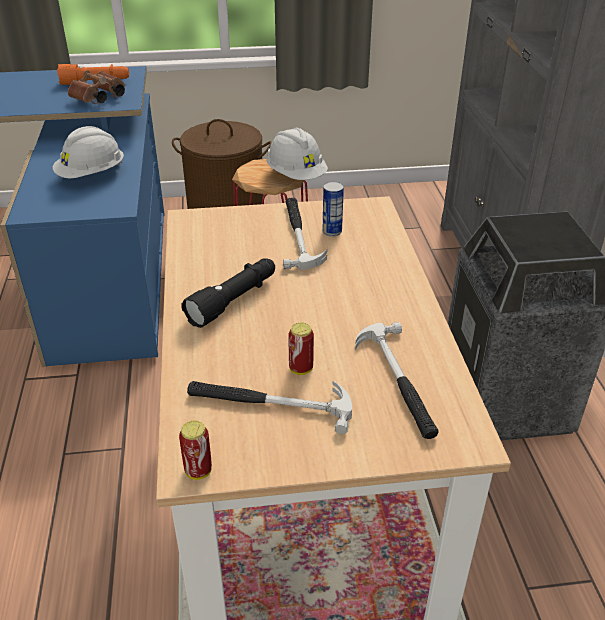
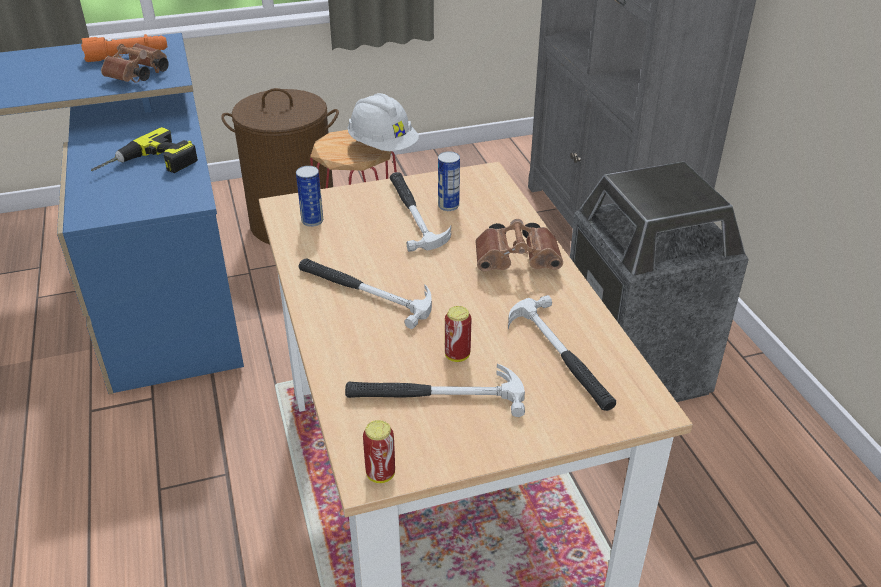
camera: 10 degrees left, 0 degrees up
(91, 175) = (148, 166): white hard hat -> power drill
(207, 234) = (312, 221): none -> can
(234, 300) = (364, 291): black flashlight -> hammer
(382, 289) = (519, 262): none -> brown binoculars

